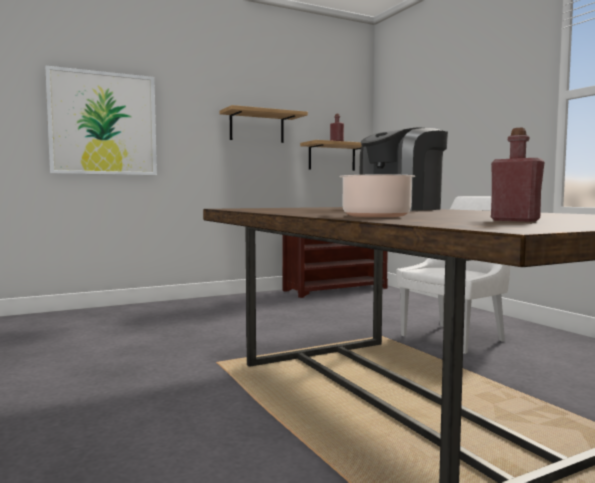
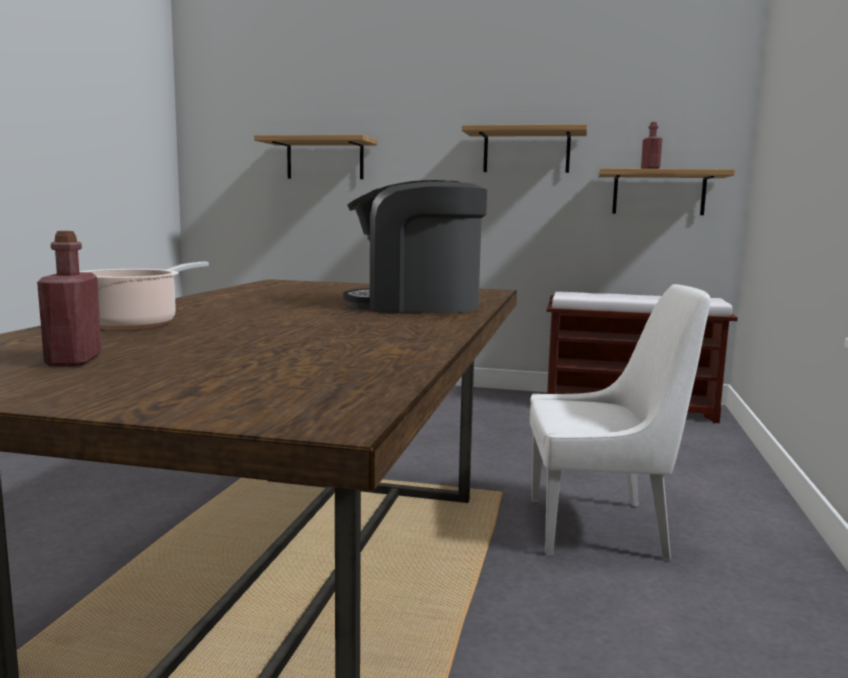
camera: 40 degrees right, 5 degrees up
(103, 123) = (325, 159): picture -> shelf

